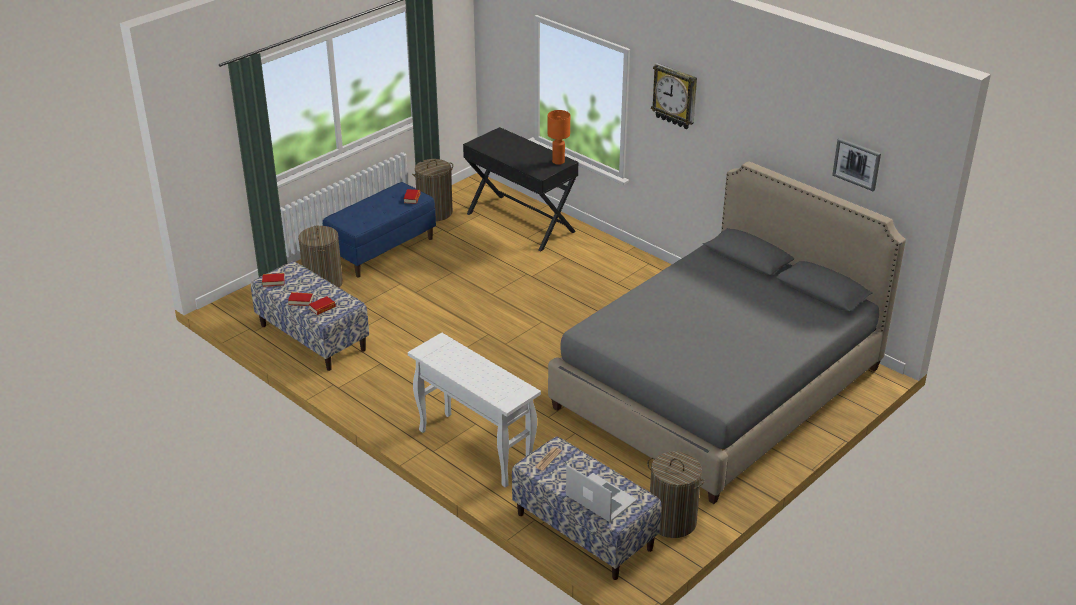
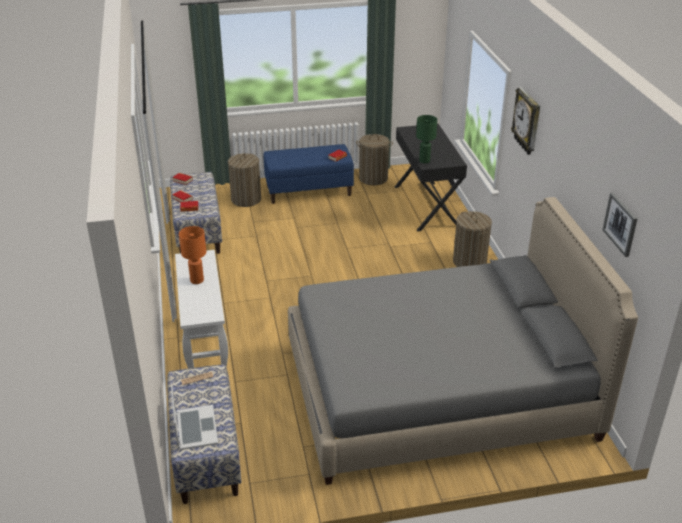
camera: 35 degrees right, 0 degrees up
(534, 170) = (424, 161): none -> green table lamp
(558, 162) = (450, 160): orange table lamp -> orange table lamp (196, 280)
(672, 521) = (277, 481): laundry basket -> laundry basket (469, 262)

